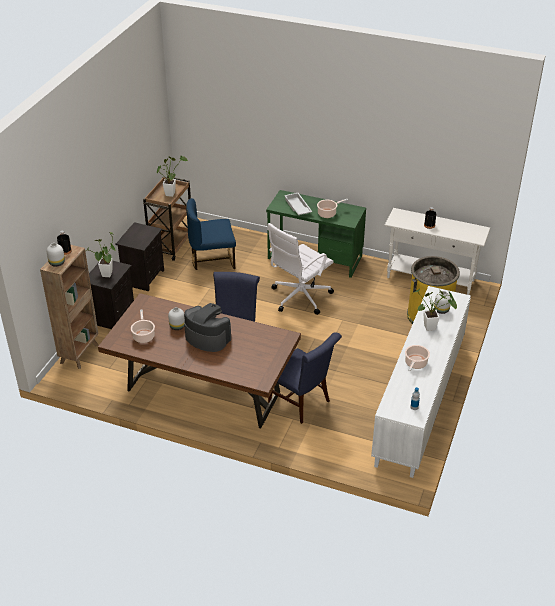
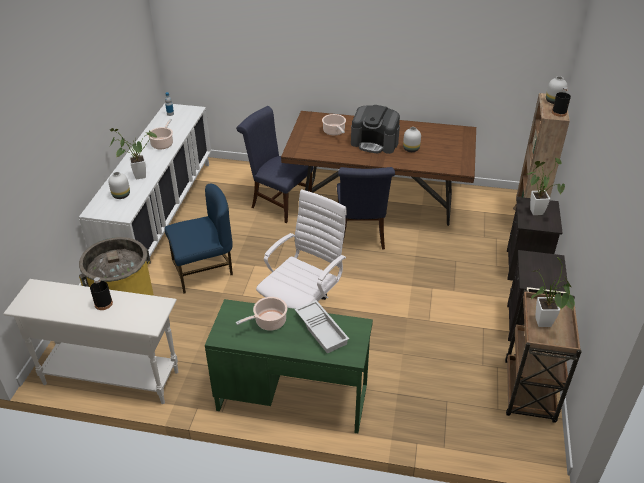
camera: 170 degrees right, 0 degrees up
(143, 336) = (439, 138): cooking pot -> cooking pot (334, 132)
(212, 259) = (449, 370): blue chair -> blue chair (203, 270)

